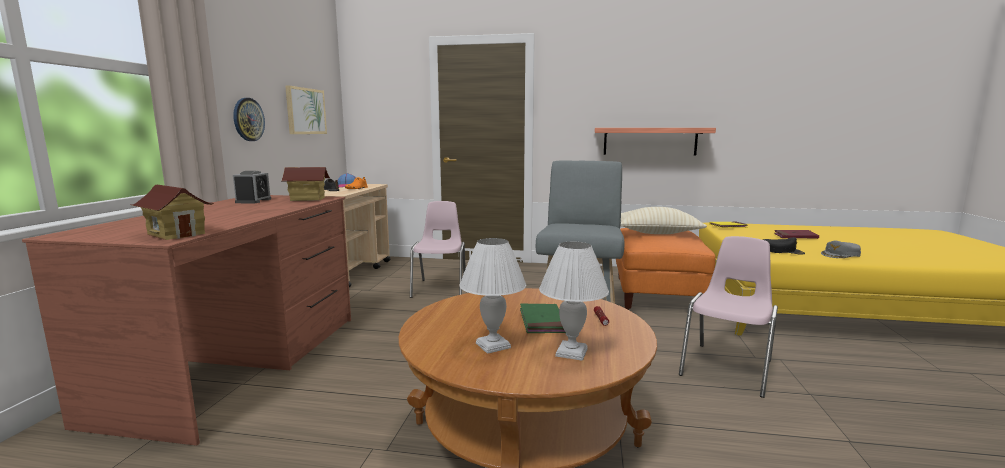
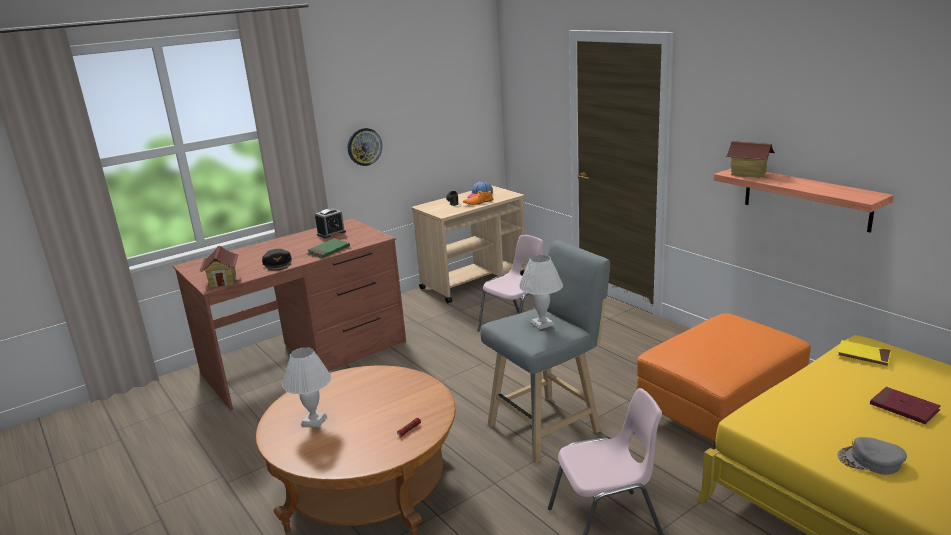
camera: 45 degrees right, 10 degrees up
(305, 111) = (440, 121): picture -> none
(307, 199) = (364, 238): toy house -> toy house (748, 174)
(542, 321) = (374, 414): green book -> green book (329, 250)
(571, 352) = (338, 447): white table lamp -> white table lamp (542, 323)
(657, 233) = (723, 340): beige pillow -> none
(782, 251) = (802, 424): black cap -> black cap (278, 263)

